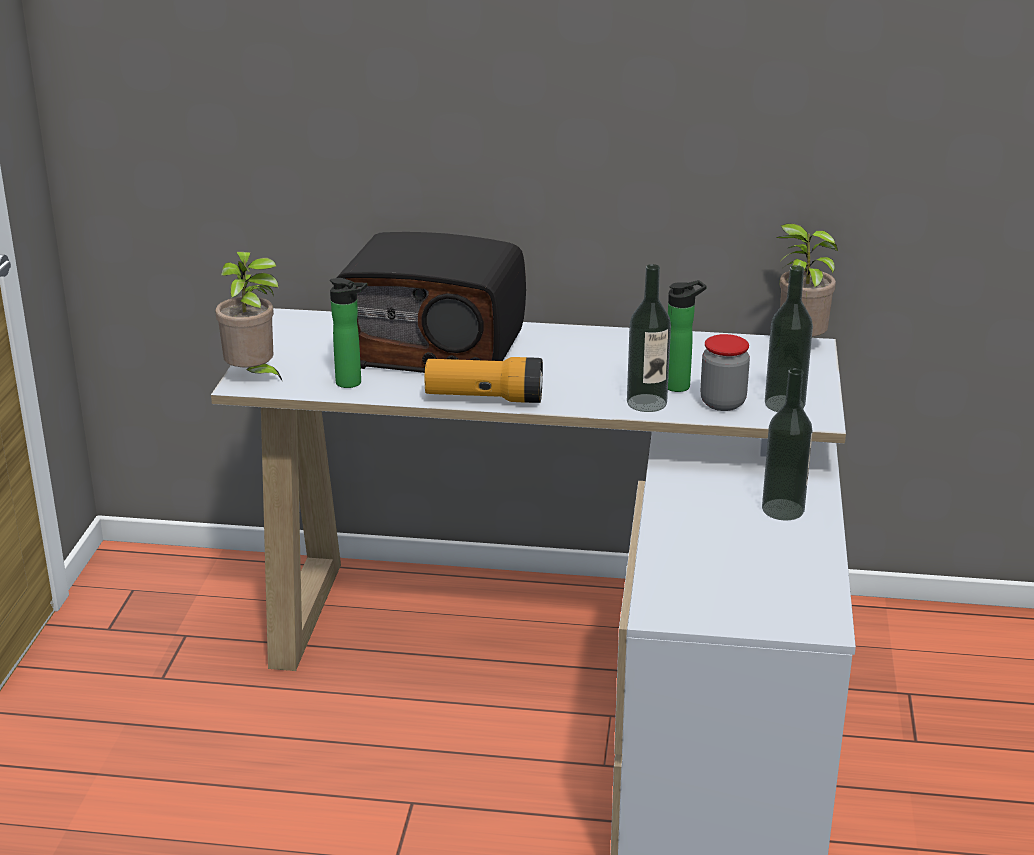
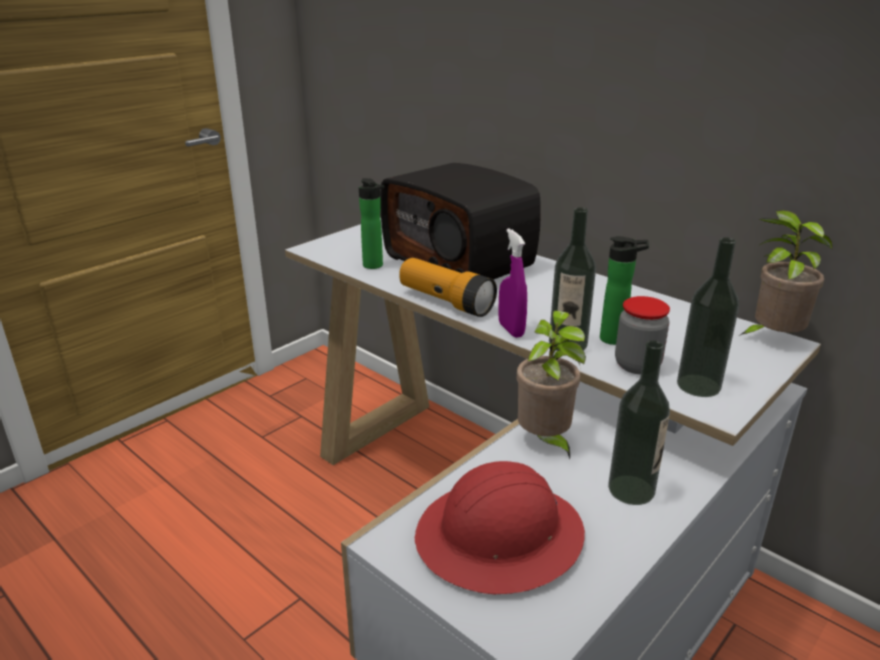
camera: 35 degrees right, 0 degrees up
(253, 377) = (323, 246): potted plant -> potted plant (545, 442)
(582, 406) = (511, 330): none -> purple spray bottle
(730, 577) = (500, 538): none -> red hard hat

